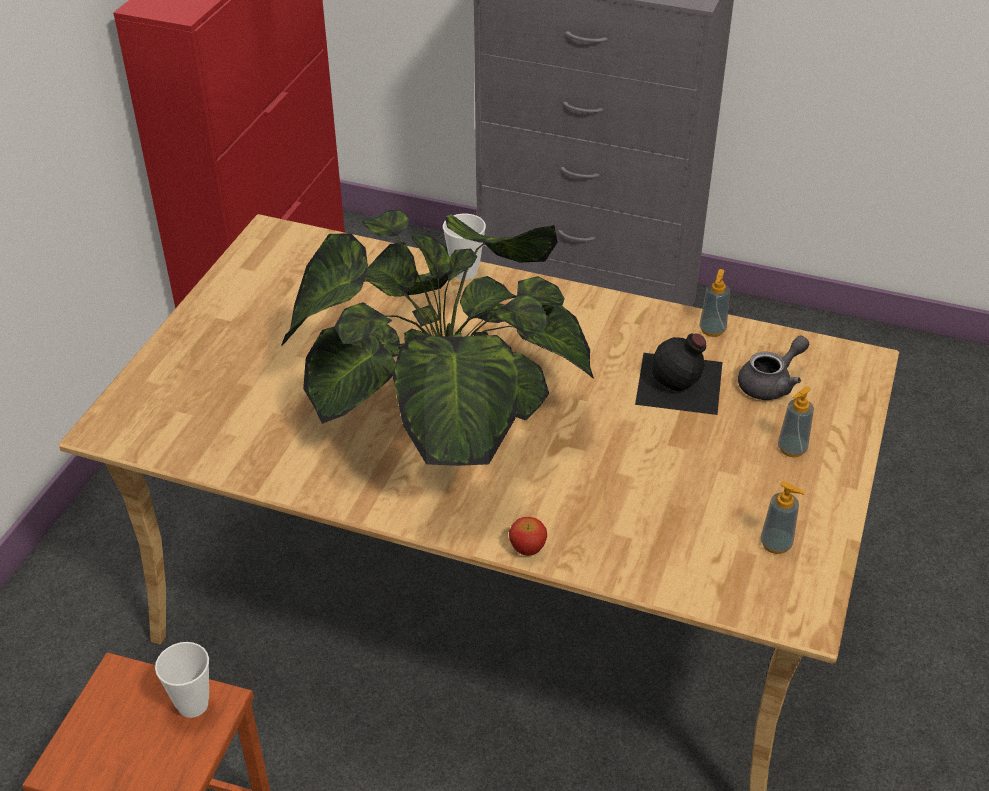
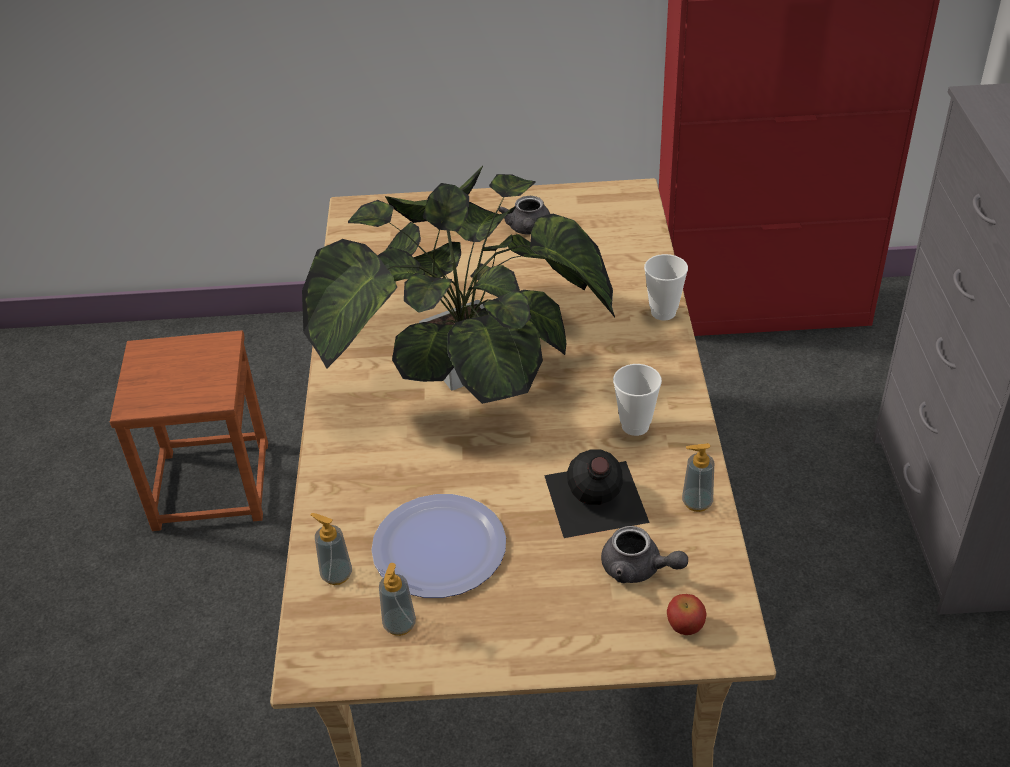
camera: 70 degrees right, 0 degrees up
(193, 705) = (211, 386): cup -> cup (635, 426)
(268, 313) = (528, 229): none -> grey teapot
(527, 548) = (324, 458): apple -> apple (684, 626)
(692, 495) = (439, 547): none -> plate
(792, 449) = (544, 608): soap dispenser -> soap dispenser (336, 574)

